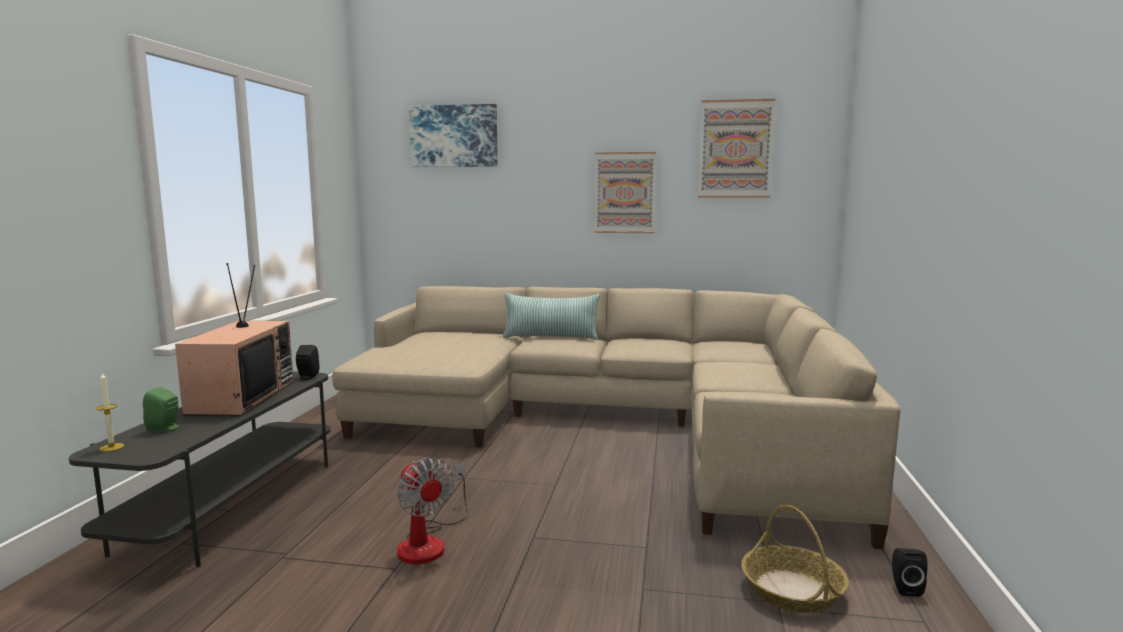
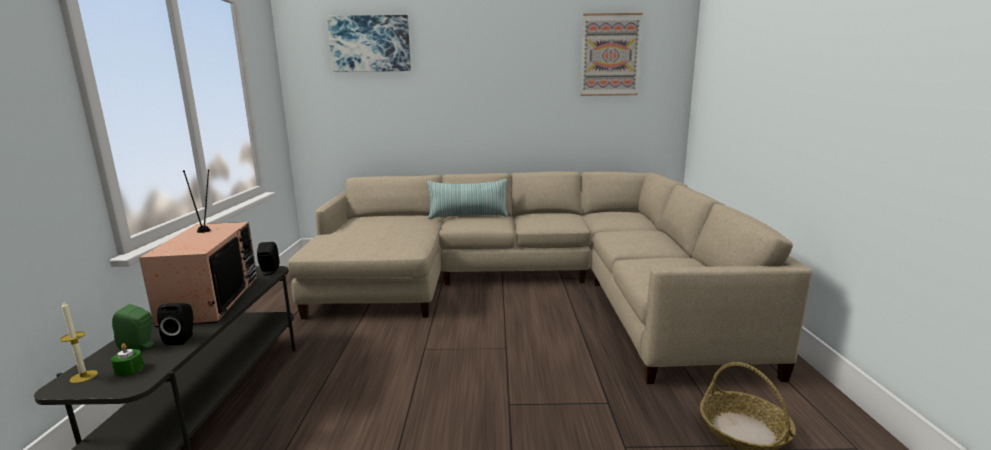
camera: 10 degrees left, 5 degrees up
(151, 445) = (129, 369): none -> green candle
(429, 542) = (418, 421): fan -> none
(624, 193) = (520, 92): picture -> none
(904, 588) = (824, 417): black speaker -> black speaker (182, 338)

